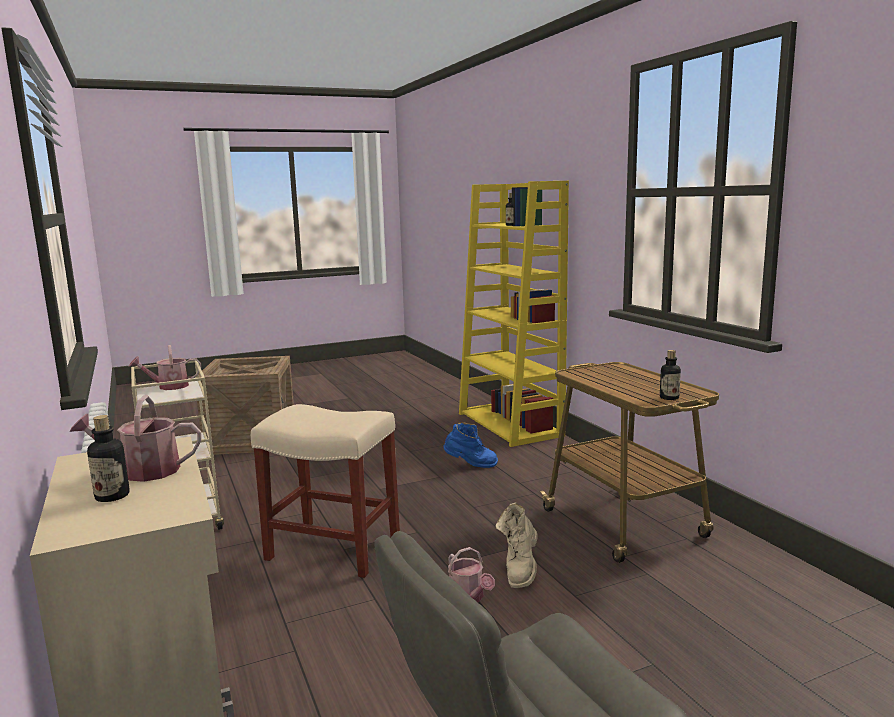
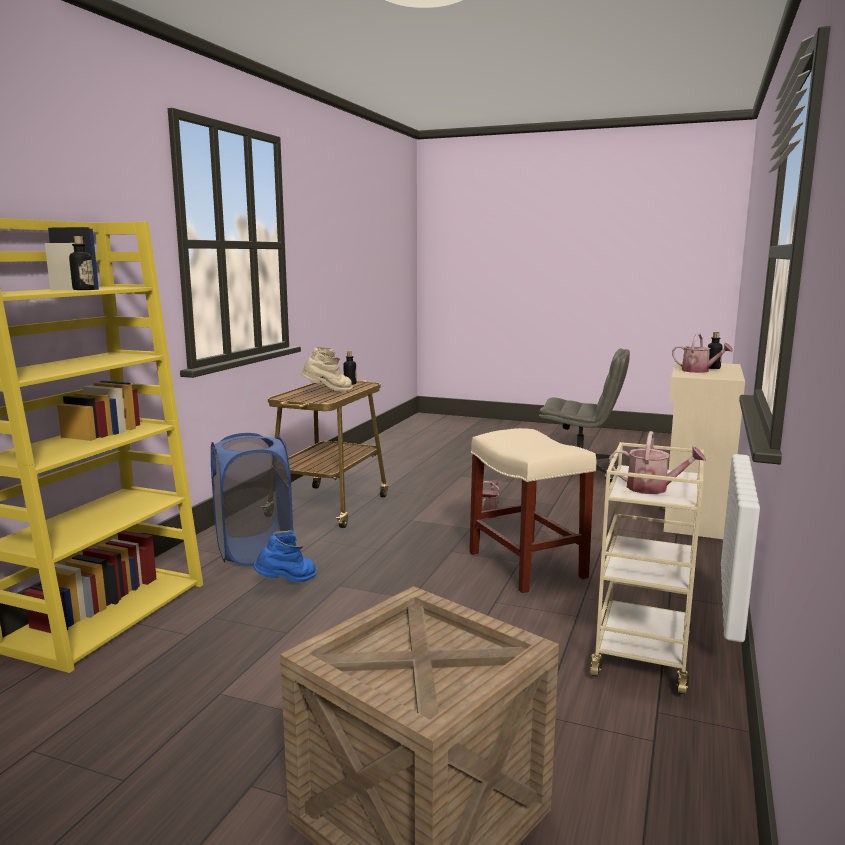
camera: 135 degrees left, 0 degrees up
(470, 465) = (287, 583): blue boot -> blue boot turned 90 degrees clockwise
(520, 570) = (438, 511): beige boot -> beige boot (328, 392)
(546, 469) = (254, 551): none -> blue laundry basket

